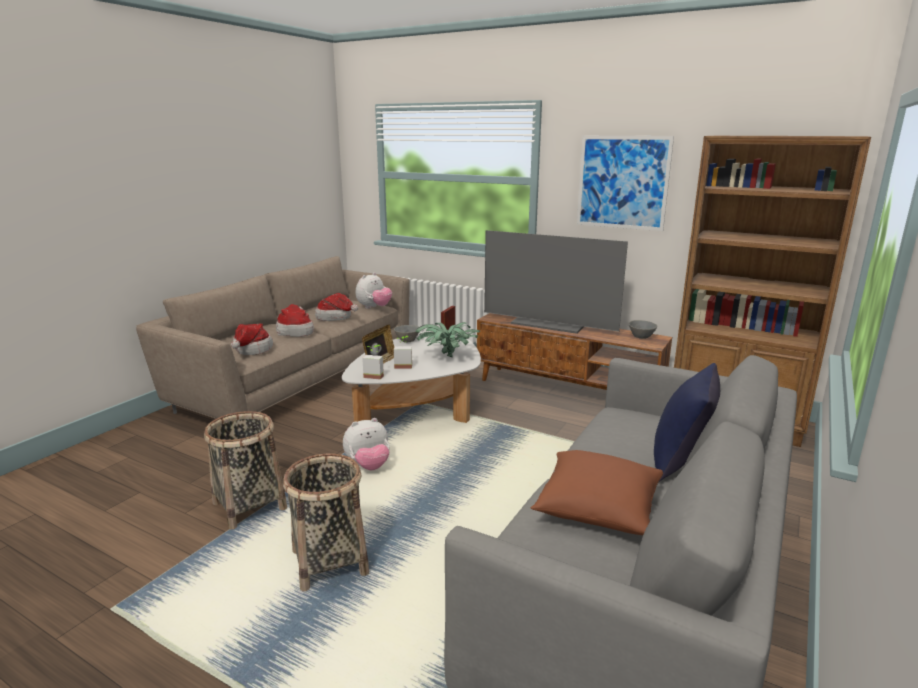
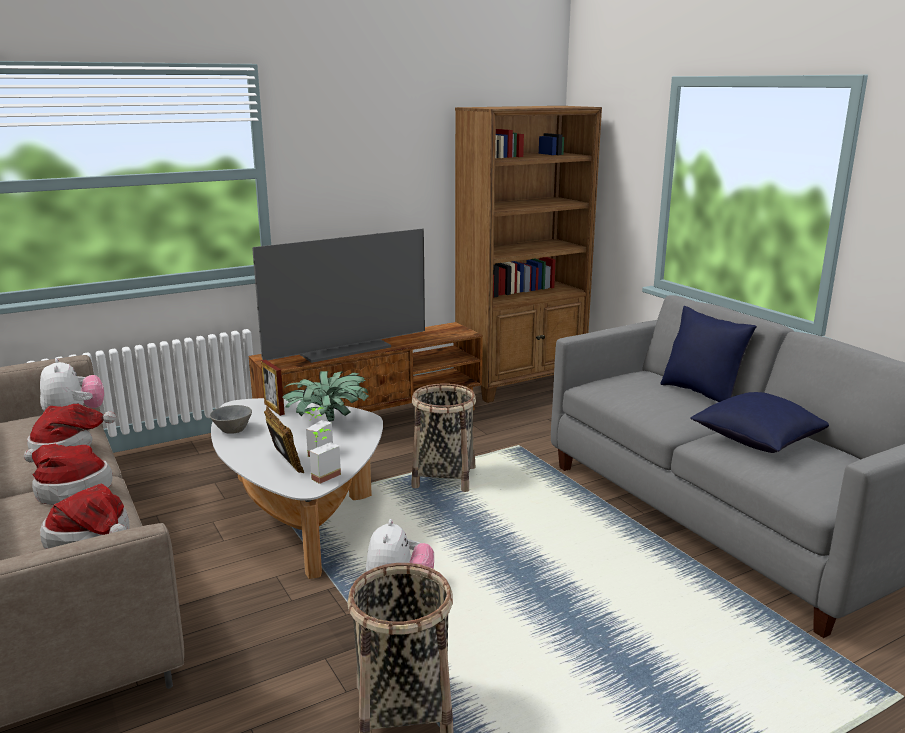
camera: 60 degrees left, 0 degrees up
(330, 562) = (583, 665): basket -> basket (444, 477)
(597, 509) = (756, 440): brown pillow -> blue pillow
(622, 182) = (370, 164): picture -> none
(641, 337) = (439, 330): grey bowl -> none

